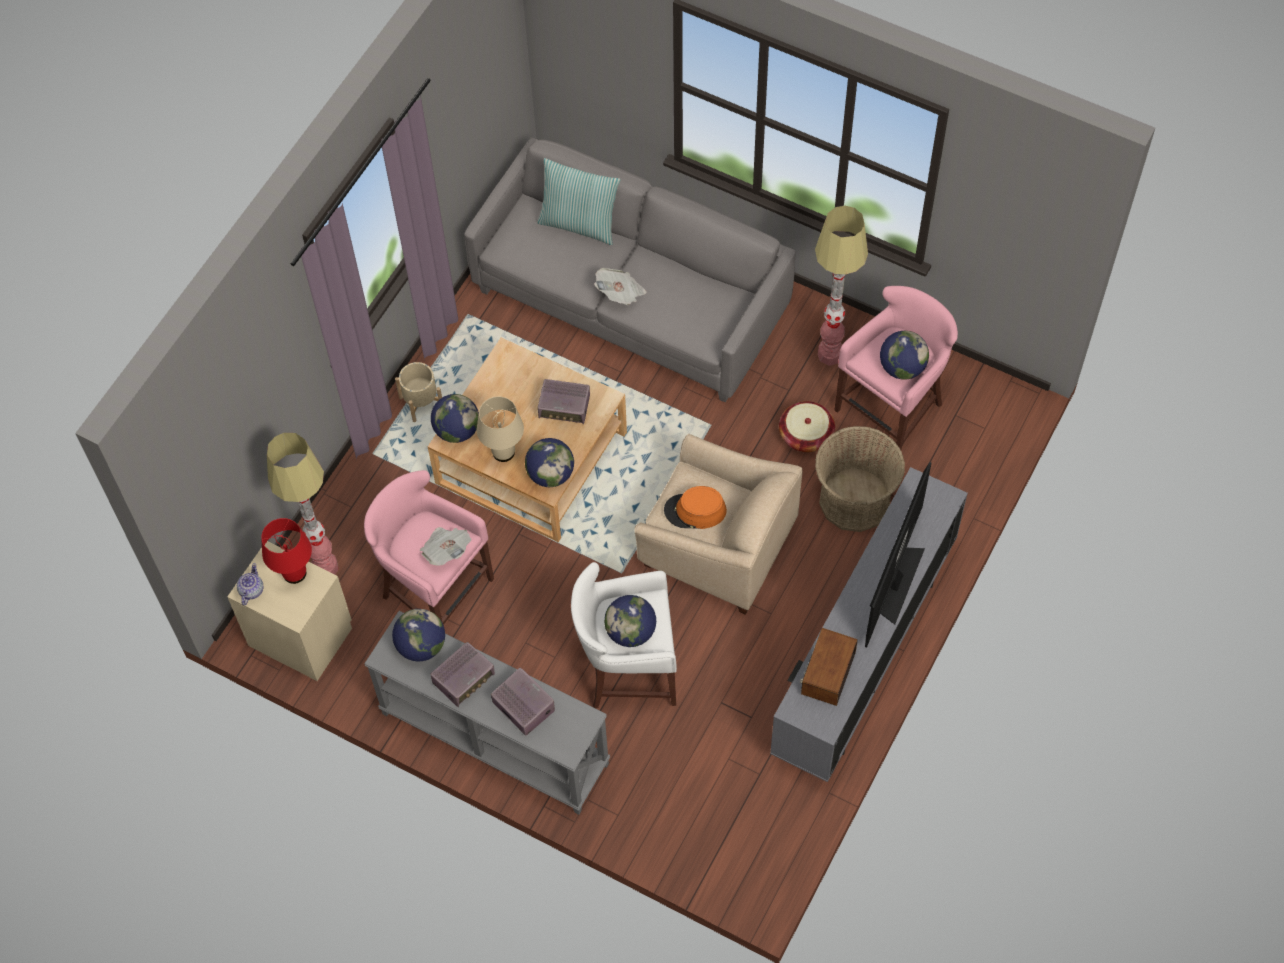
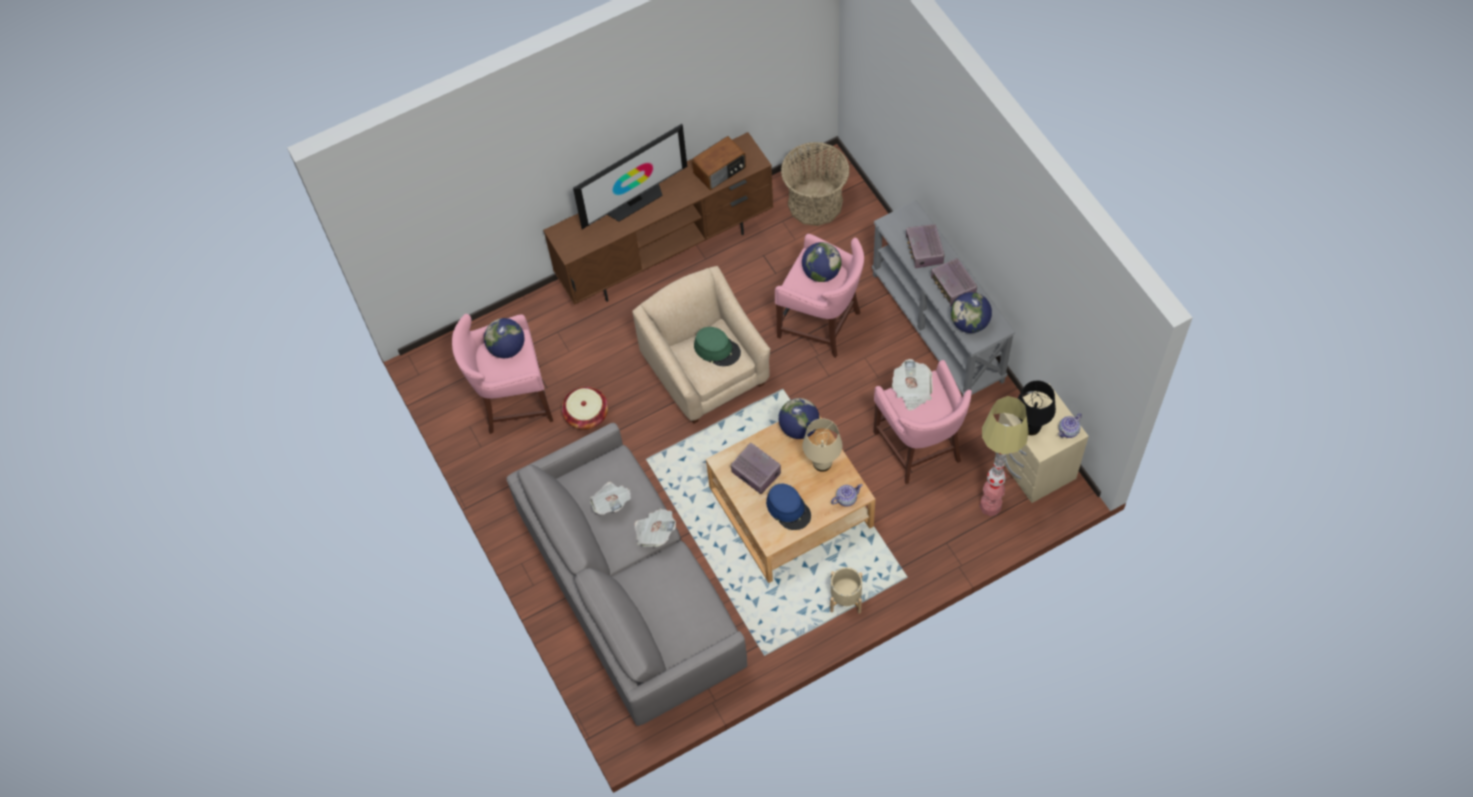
camera: 145 degrees left, 0 degrees up
(295, 573) = (1030, 426): red table lamp -> black table lamp
(457, 430) = (846, 499): globe -> teapot
(464, 679) = (953, 287): radio -> radio turned 105 degrees counterclockwise
(508, 391) = (788, 509): none -> blue hat
(579, 223) = (643, 613): pillow -> none
(627, 670) = (822, 324): white stool -> pink stool
(683, 297) = (611, 502): none -> newspaper
(695, 511) = (717, 349): orange hat -> green hat
(830, 355) = (522, 463): floor lamp -> none
(854, 500) = (591, 352): basket -> basket (815, 203)
(862, 658) = (667, 252): grey tv stand -> brown tv stand

